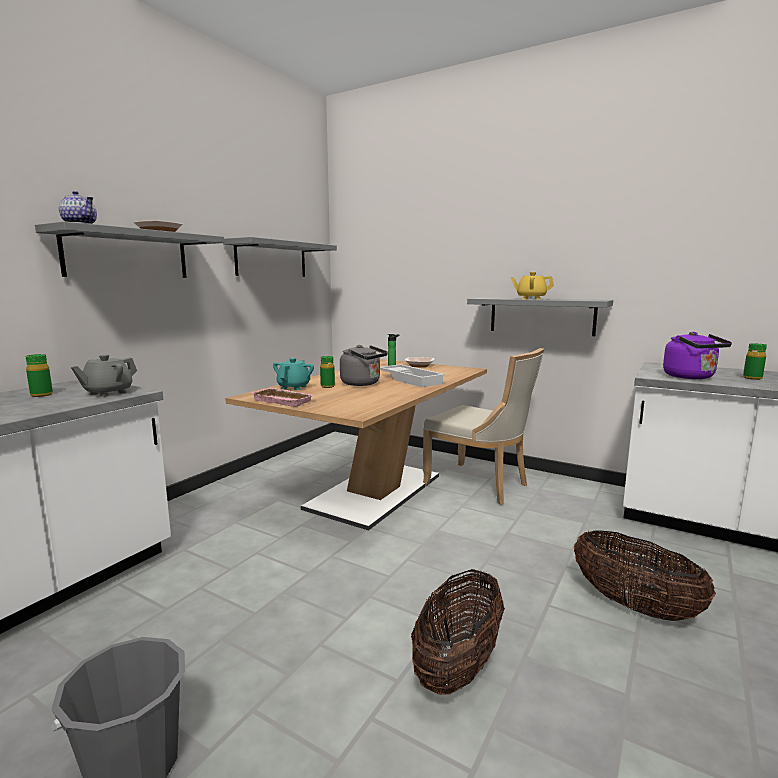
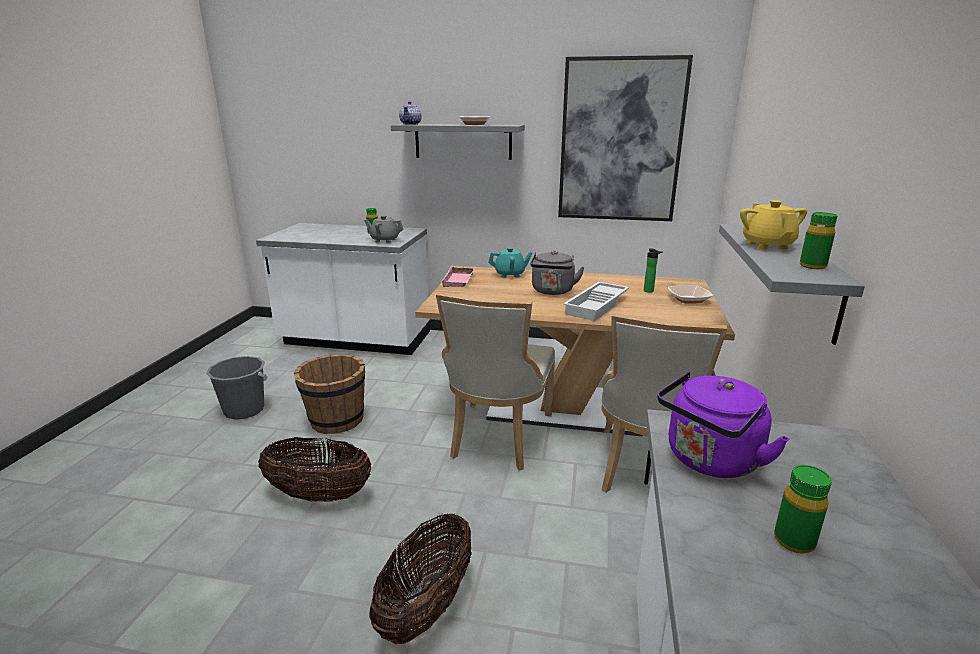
camera: 70 degrees right, 10 degrees up
(271, 259) = (620, 141): grey shelf -> picture
(282, 637) = (336, 420): none -> brown bucket
(327, 386) = (525, 283): green bottle -> green bottle (812, 266)
(406, 530) = (498, 438): none -> beige chair

